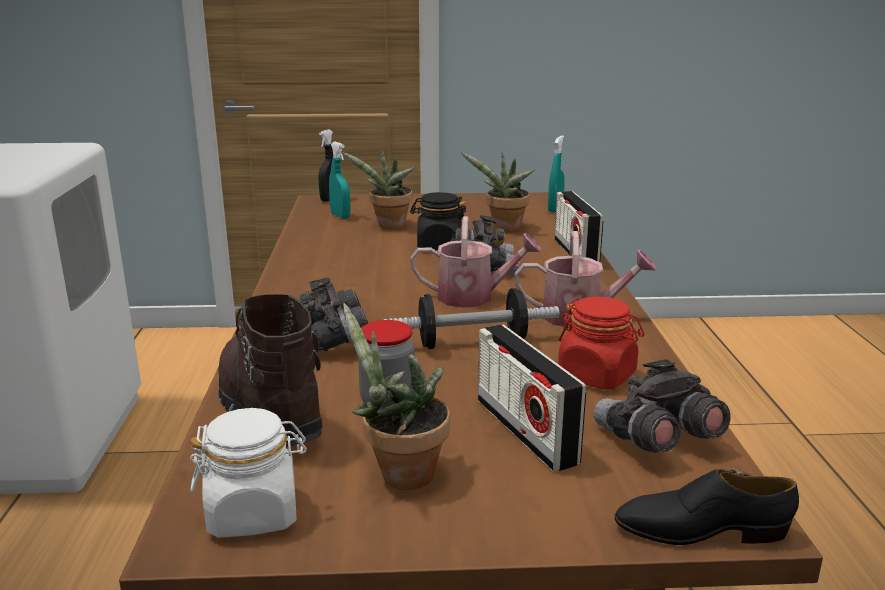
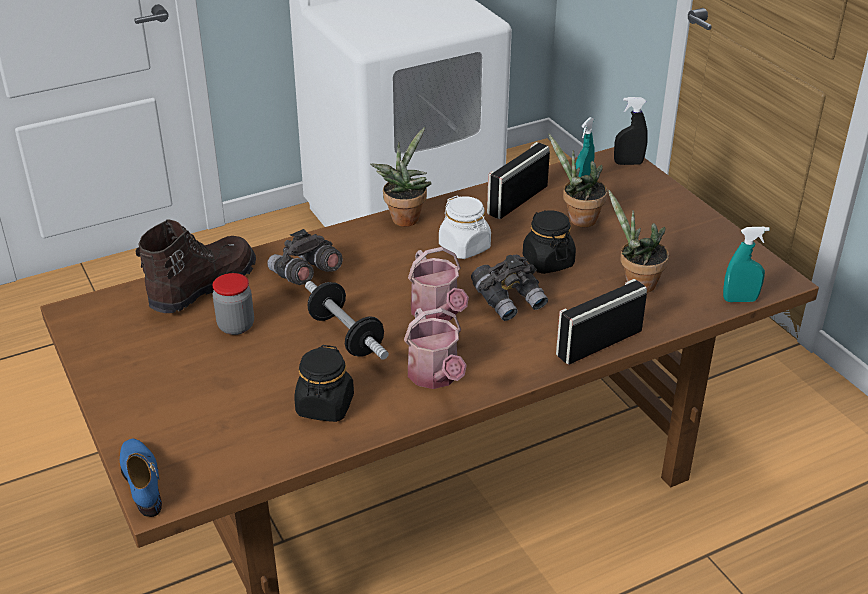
camera: 65 degrees right, 15 degrees up
(254, 513) = (100, 322): white jar -> white jar (465, 247)
(399, 473) = (156, 356): potted plant -> potted plant (405, 217)
(525, 431) = (226, 391): radio -> radio (517, 200)
(597, 375) = (325, 406): red jar -> black jar
(655, 441) = (239, 449): grey binoculars -> none
(701, 530) = (142, 481): black shoe -> blue shoe

